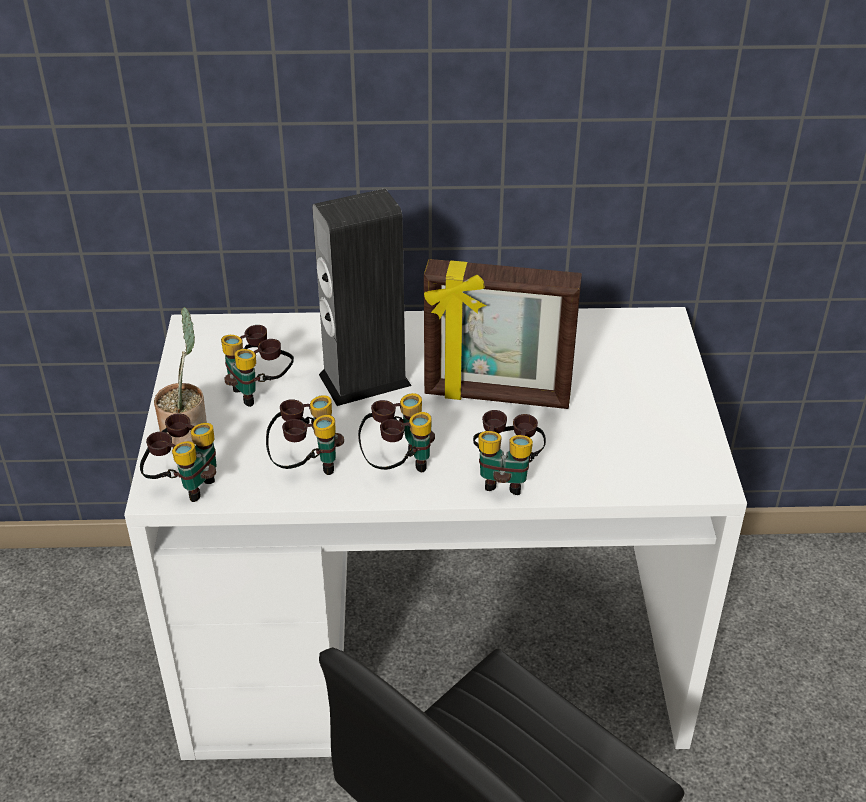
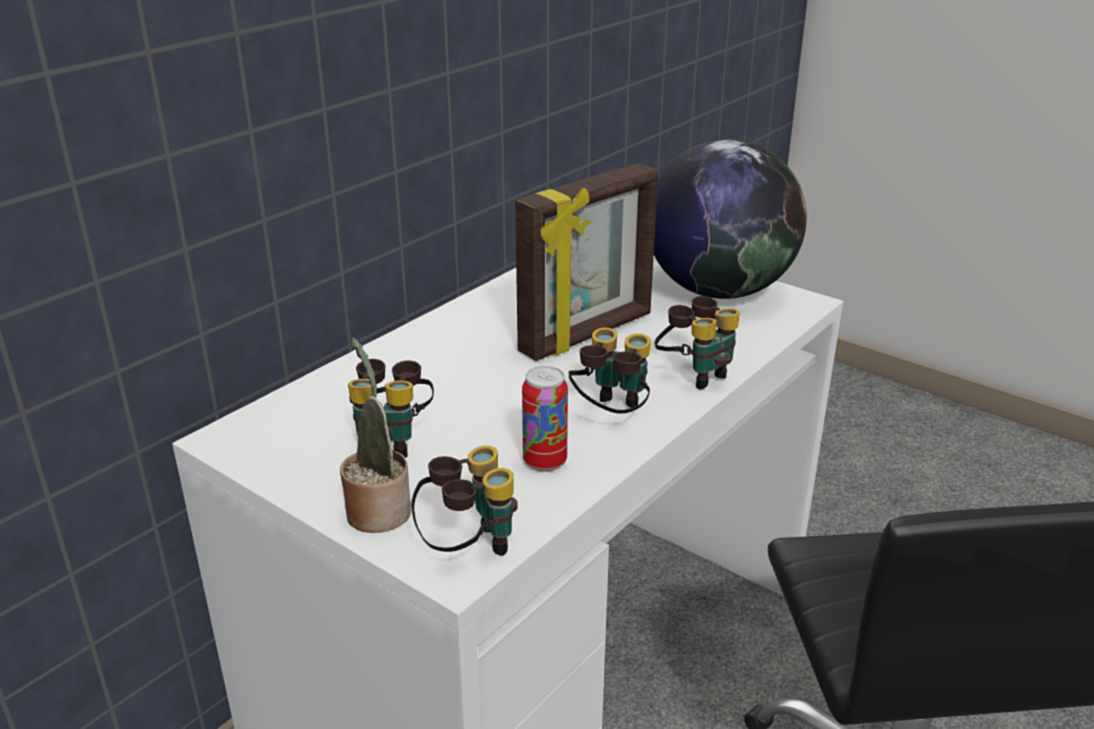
camera: 50 degrees left, 10 degrees down
(307, 465) = (545, 462): binoculars -> can
(365, 380) = (468, 381): speaker -> none
(661, 425) = (718, 290): none -> globe

